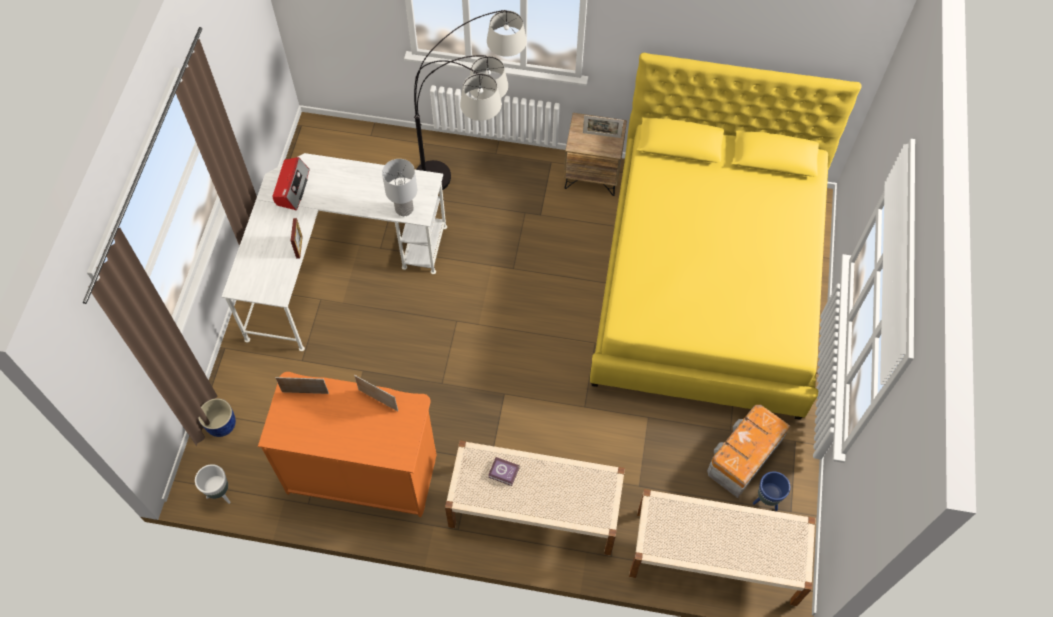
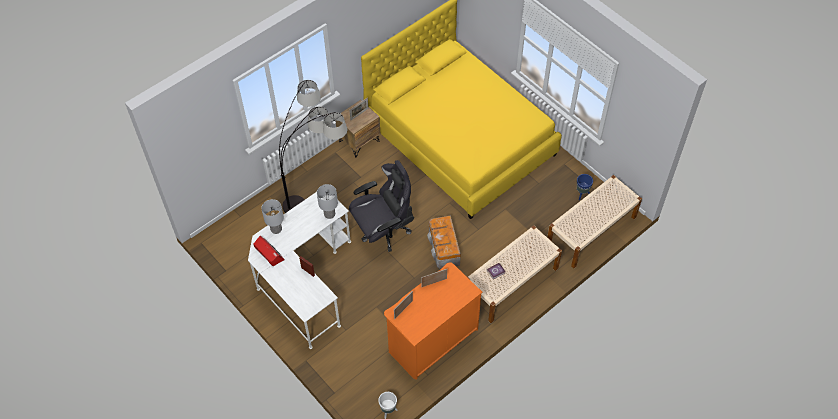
camera: 50 degrees left, 5 degrees down
(221, 425) = (349, 388): blue planter -> none
(333, 171) = (276, 230): none -> grey table lamp
(479, 297) = (382, 232): none -> black office chair
(743, 457) = (555, 188): storage box -> storage box (444, 248)

